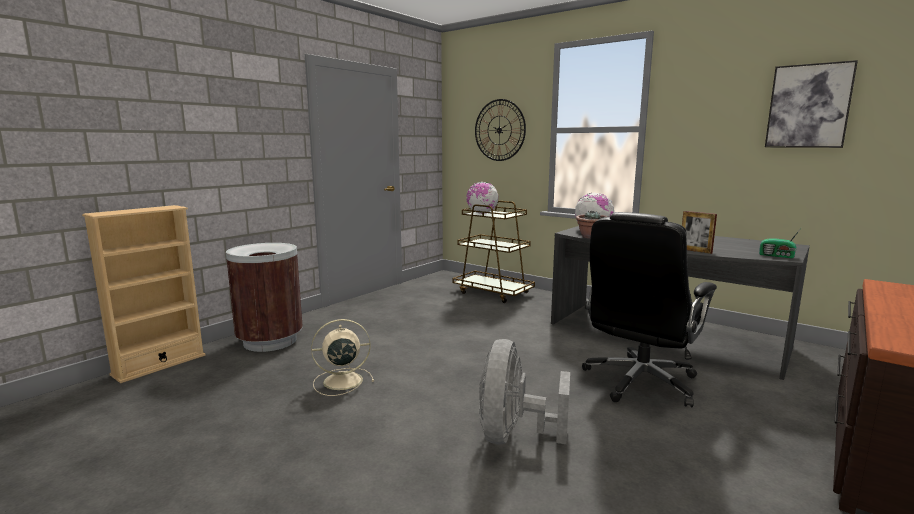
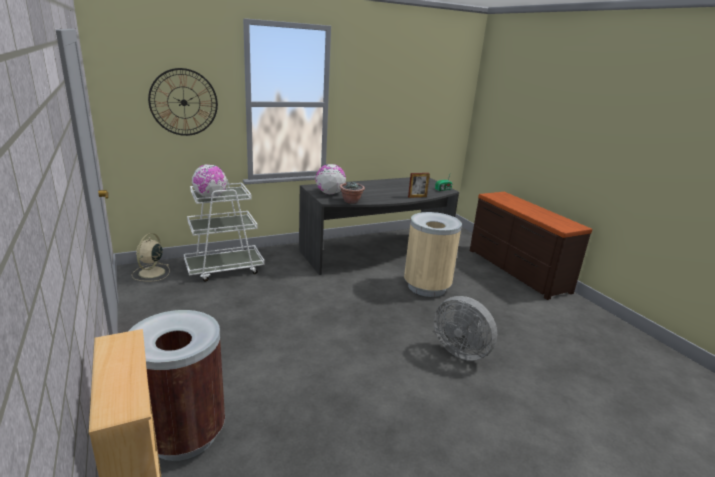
camera: 65 degrees left, 10 degrees up
(341, 381) = (334, 402): beige fan -> beige fan (151, 273)
(493, 293) = (225, 268): brown cart -> white cart
(639, 382) = (426, 287): black office chair -> beige trash can
(808, 106) = (417, 93): picture -> none

